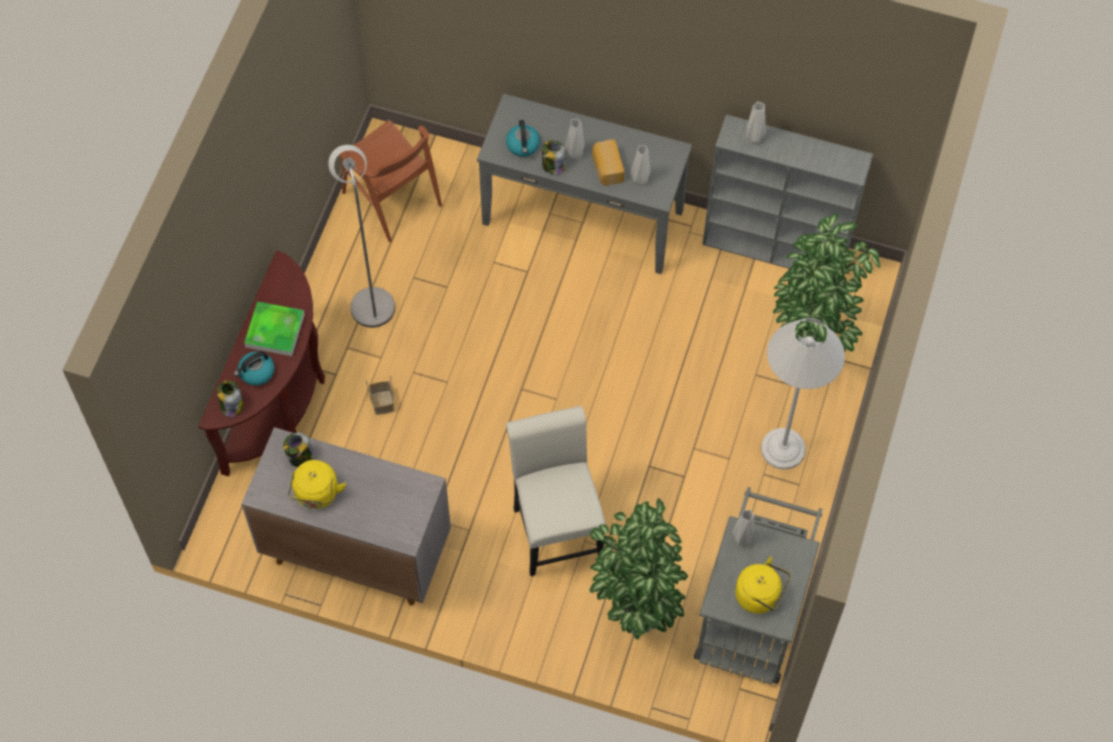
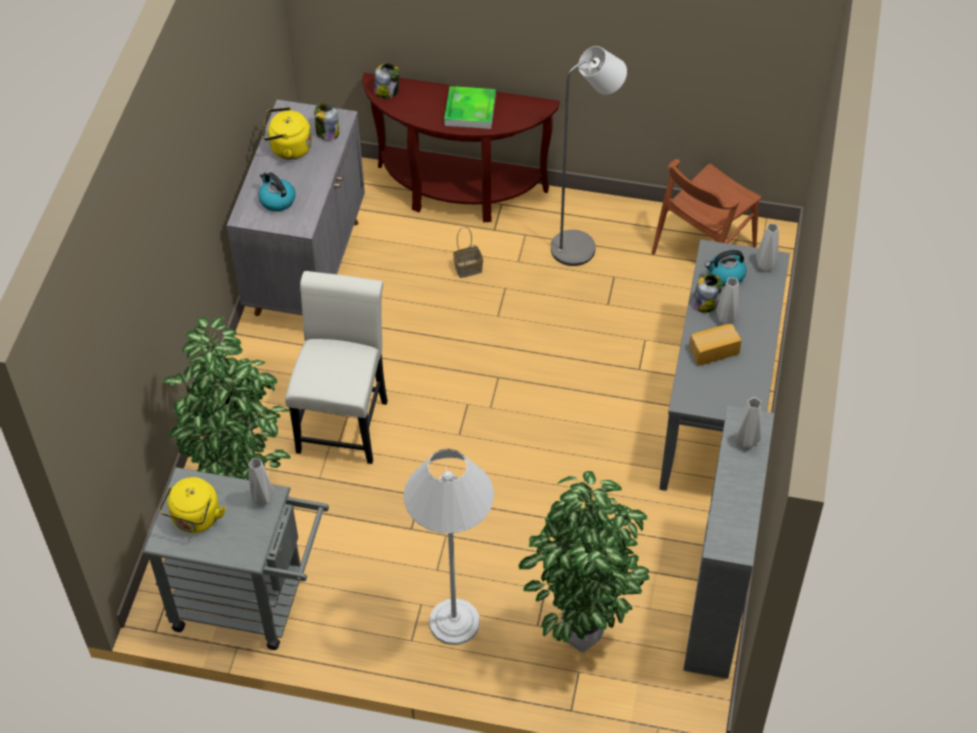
camera: 85 degrees right, 10 degrees down
(256, 372) = (423, 103): kettle -> kettle (277, 200)
(555, 526) = (344, 420): white chair -> white chair turned 60 degrees counterclockwise
(639, 180) = (704, 380): grey vase -> grey vase (764, 266)

